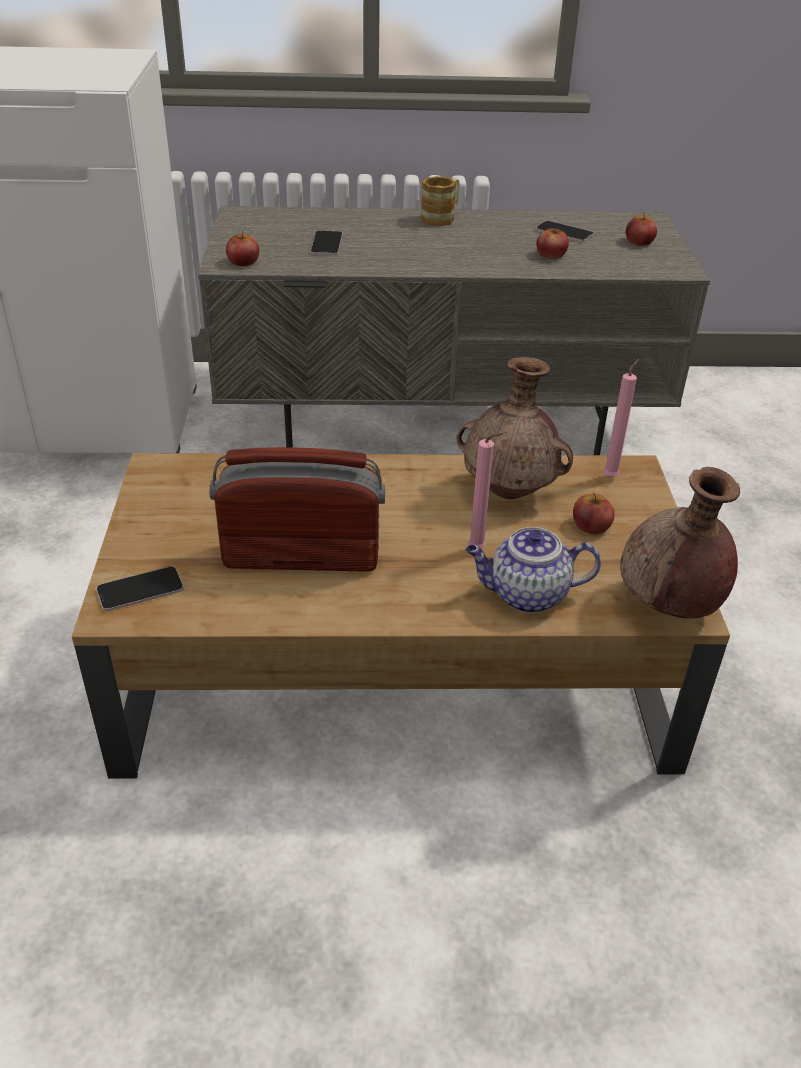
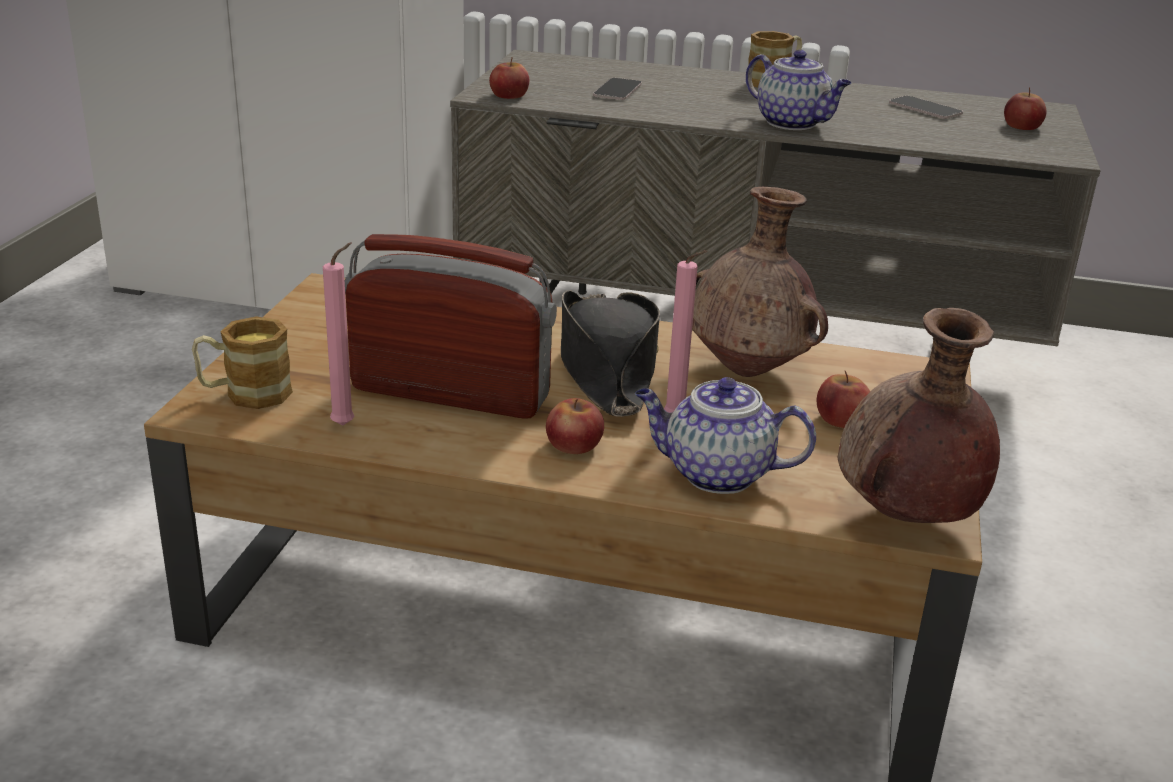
camera: 15 degrees right, 10 degrees down
(140, 590) = (245, 394): phone -> mug
(406, 509) = (606, 368): none -> black hat
(477, 263) = (793, 123): none -> teapot
(551, 255) = (895, 126): apple -> apple (574, 444)
(611, 476) = (896, 374): pink candle -> pink candle (346, 424)

